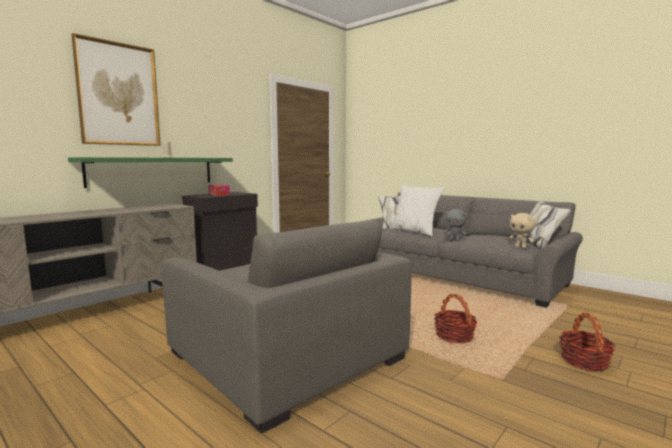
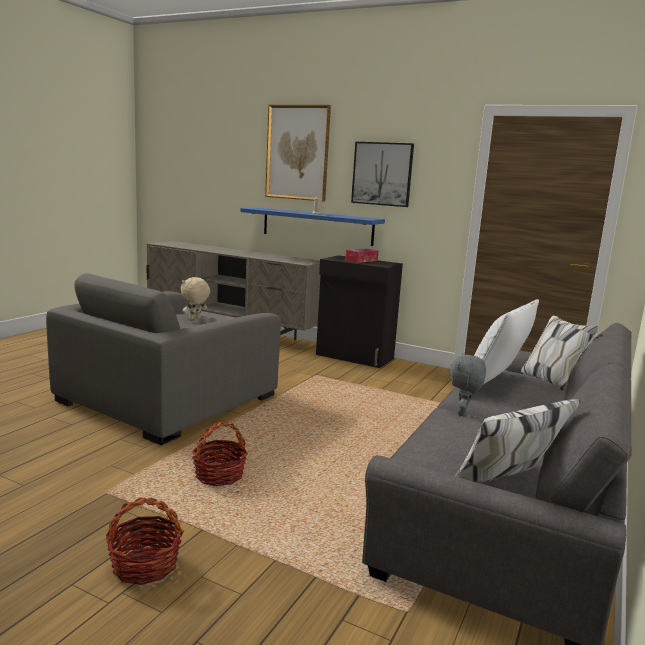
camera: 75 degrees right, 5 degrees up
(153, 171) = (317, 226): green shelf -> blue shelf
(209, 119) = (382, 174): none -> picture
(521, 247) = (437, 459): beige plush toy -> beige plush toy (195, 318)

